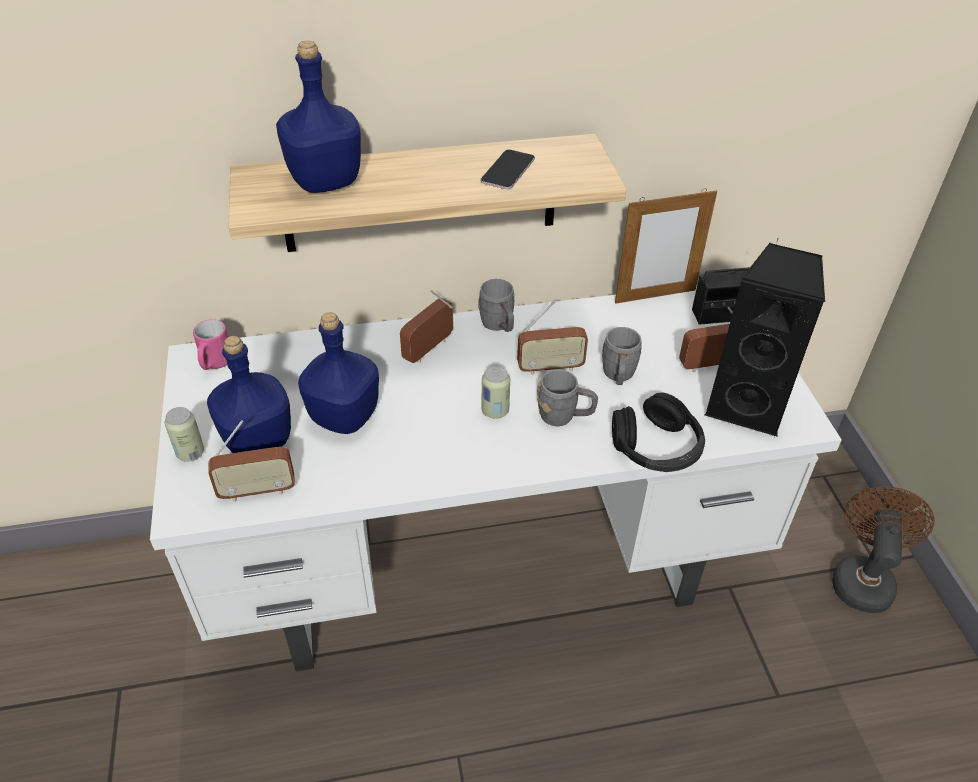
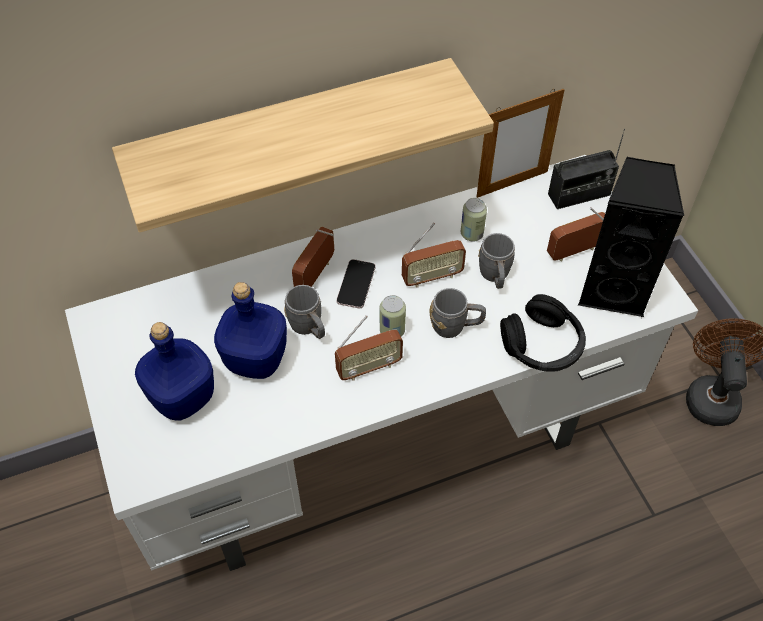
camera: 10 degrees left, 10 degrees up
(190, 453) = (123, 421): can -> can (471, 234)
(215, 364) = (116, 323): pink mug -> none
(257, 491) = (198, 449): radio -> radio (369, 368)
(324, 181) = (209, 155): blue bottle -> none
(499, 326) = (375, 239): grey mug -> grey mug (309, 328)
(508, 170) = (380, 116): phone -> phone (356, 284)

